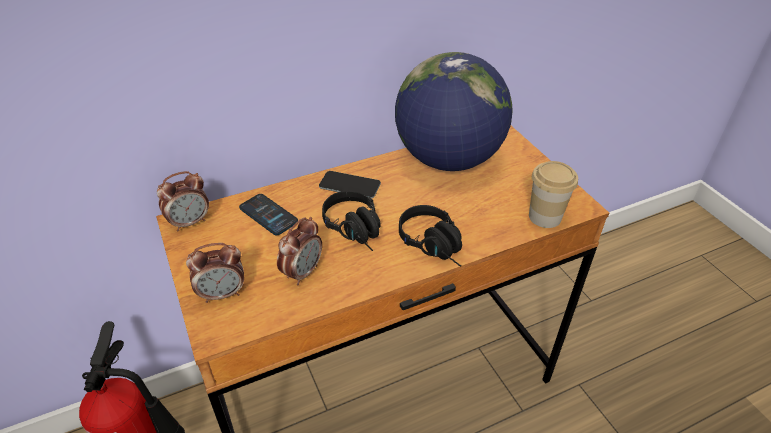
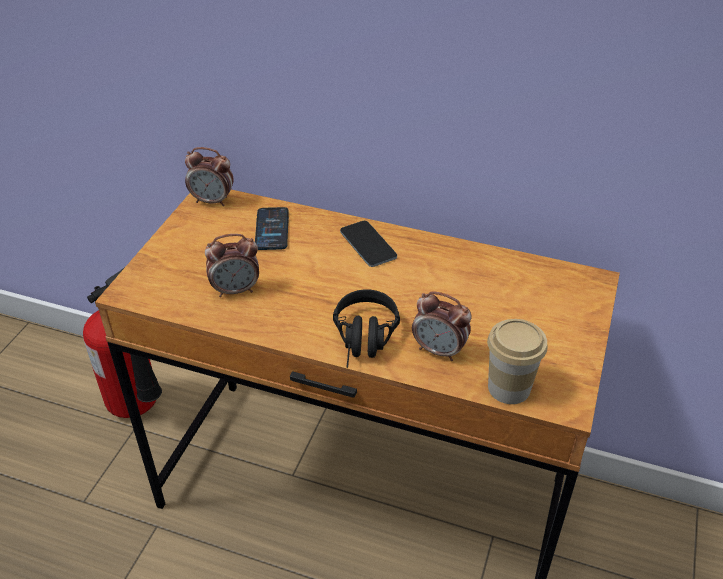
camera: 45 degrees right, 0 degrees up
(222, 294) = (166, 268): alarm clock -> alarm clock (439, 350)
(357, 231) = (320, 286): black headphones -> none
(448, 160) = (492, 275): globe -> none

